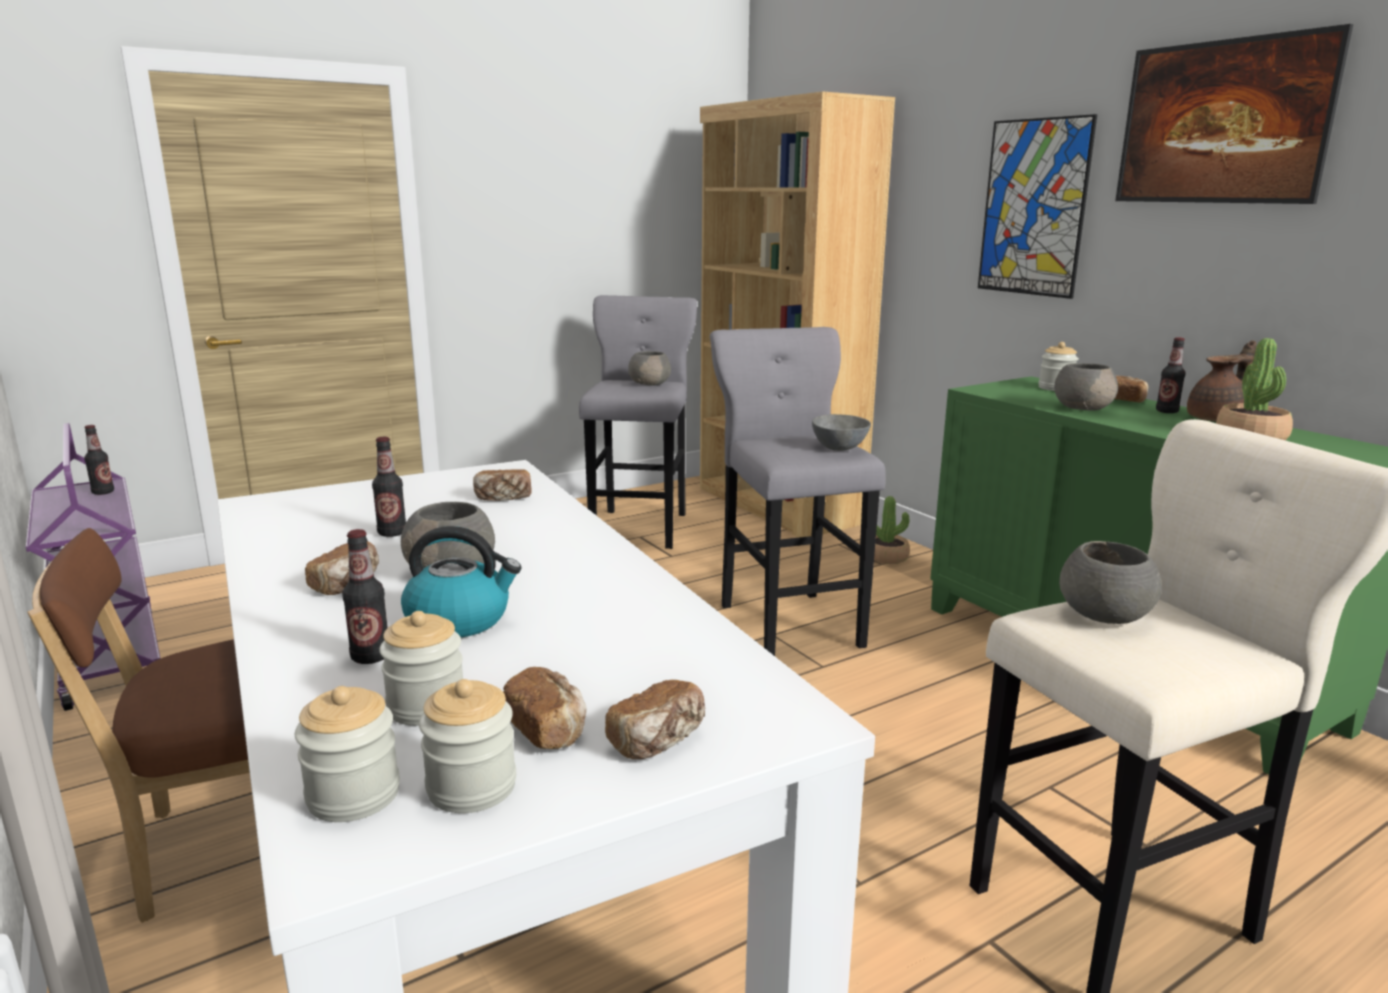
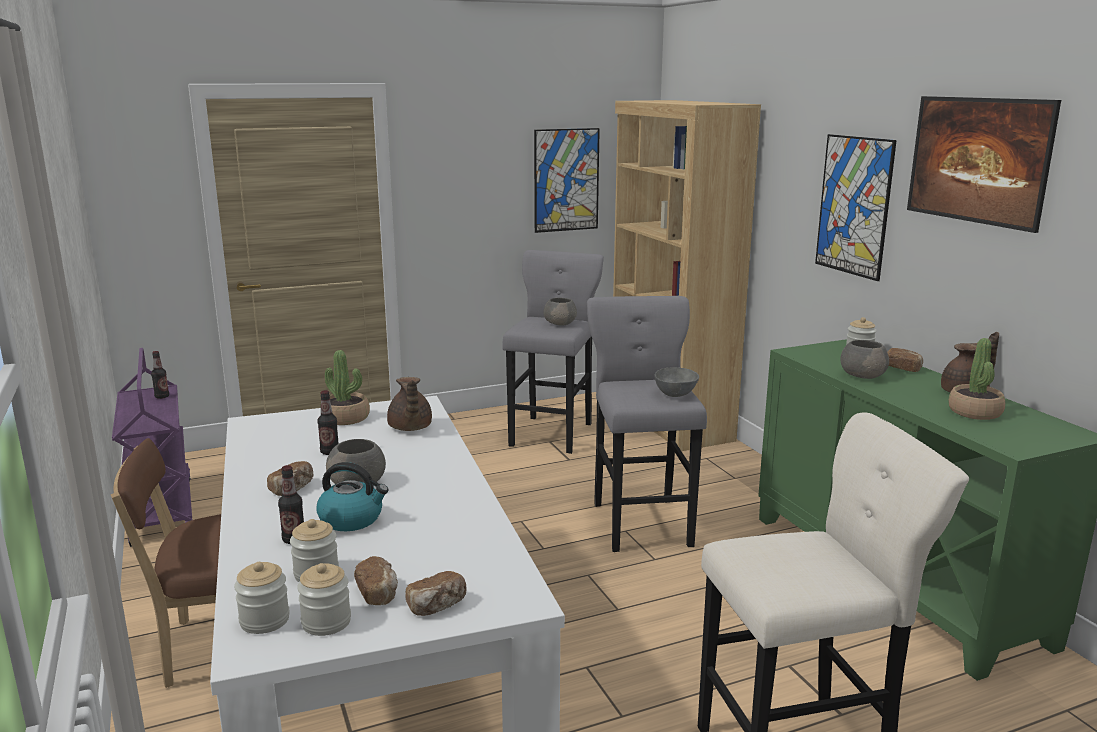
camera: 10 degrees right, 0 degrees up
(503, 498) = (409, 428): bread -> brown teapot
(639, 211) = (566, 180): none -> picture
(887, 557) = (741, 472): potted plant -> potted plant (346, 418)
(1103, 616) = (777, 548): grey bowl -> none
(1166, 411) = (930, 382): bottle -> none

